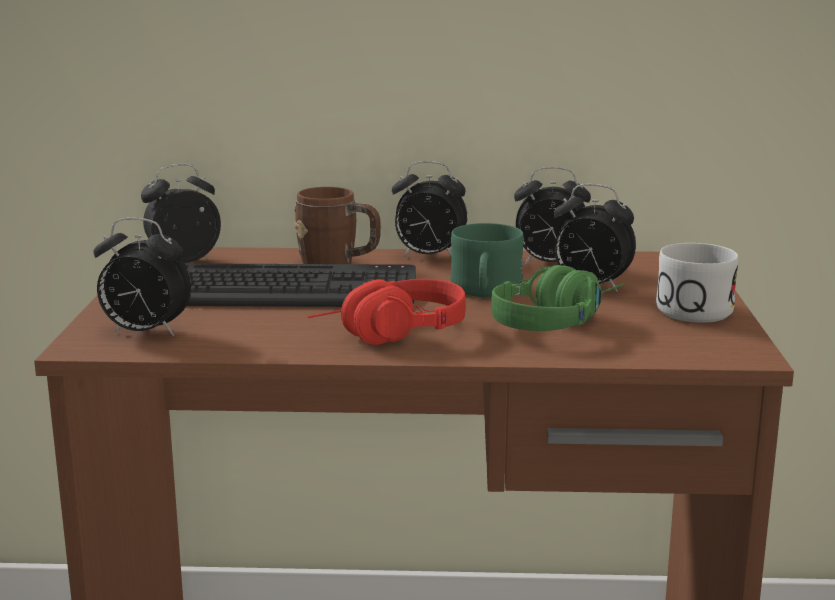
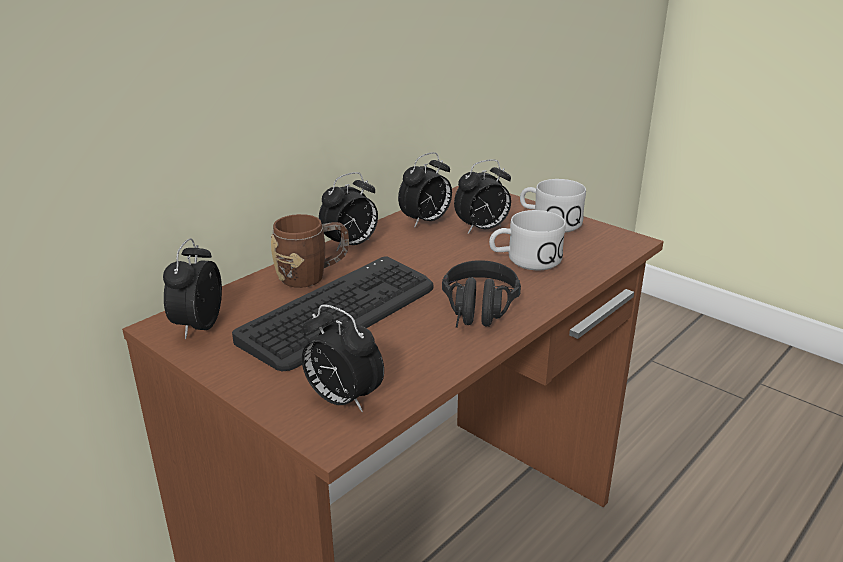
camera: 50 degrees left, 10 degrees up
(144, 333) = (342, 400): alarm clock -> alarm clock turned 75 degrees clockwise
(390, 335) = (478, 314): red headphones -> black headphones
(485, 292) = (444, 257): green mug -> none
(558, 322) = (524, 260): green headphones -> white mug

